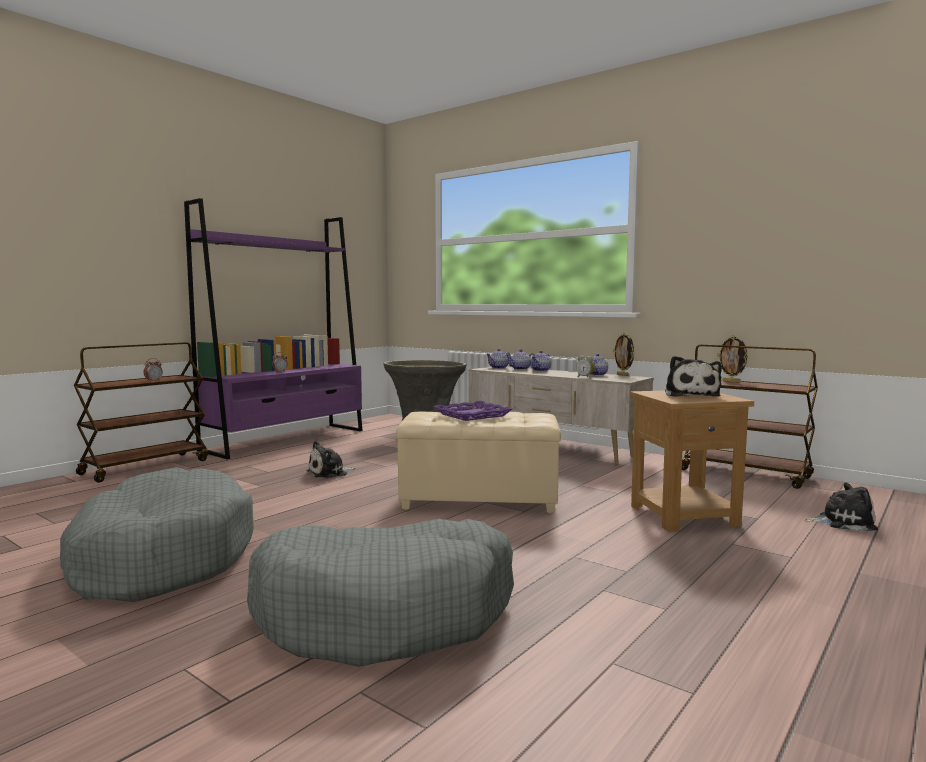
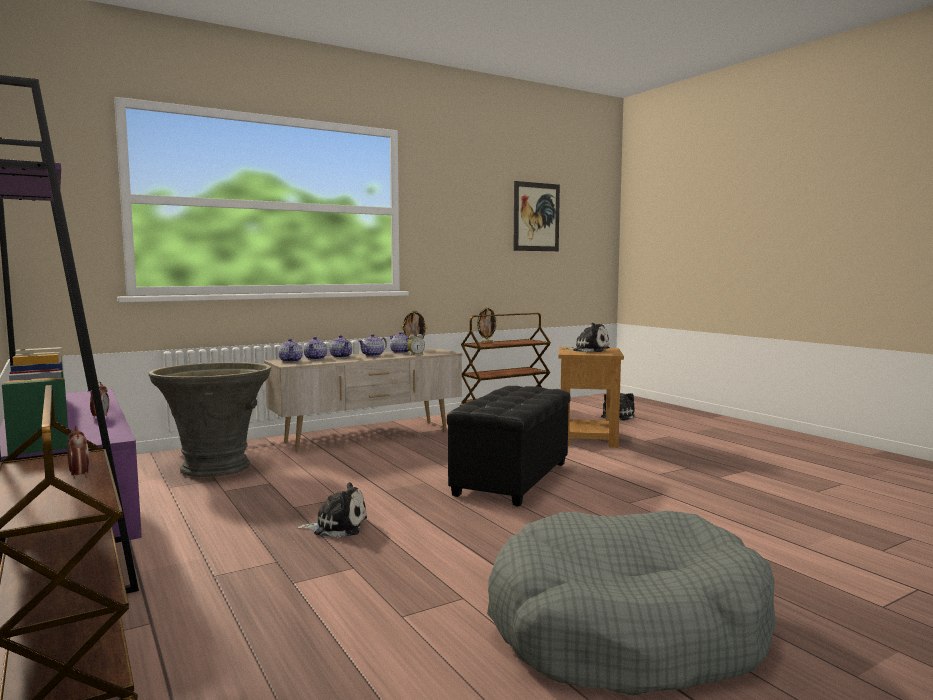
camera: 70 degrees left, 0 degrees up
(329, 473) = (337, 526): plush toy -> plush toy turned 75 degrees counterclockwise
(386, 613) = (765, 534): grey dog bed -> none
(473, 415) = (509, 397): purple tray -> none
(479, 501) = (513, 479): beige ottoman -> black ottoman
(563, 373) = (373, 355): none -> teapot
(849, 209) = (536, 217): none -> picture

